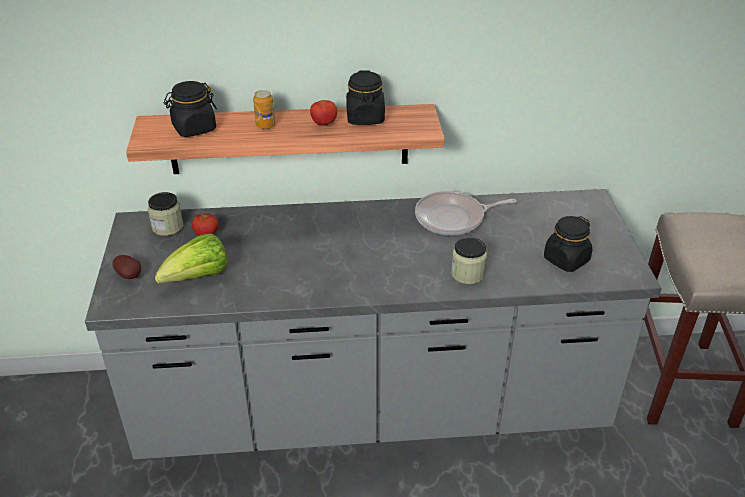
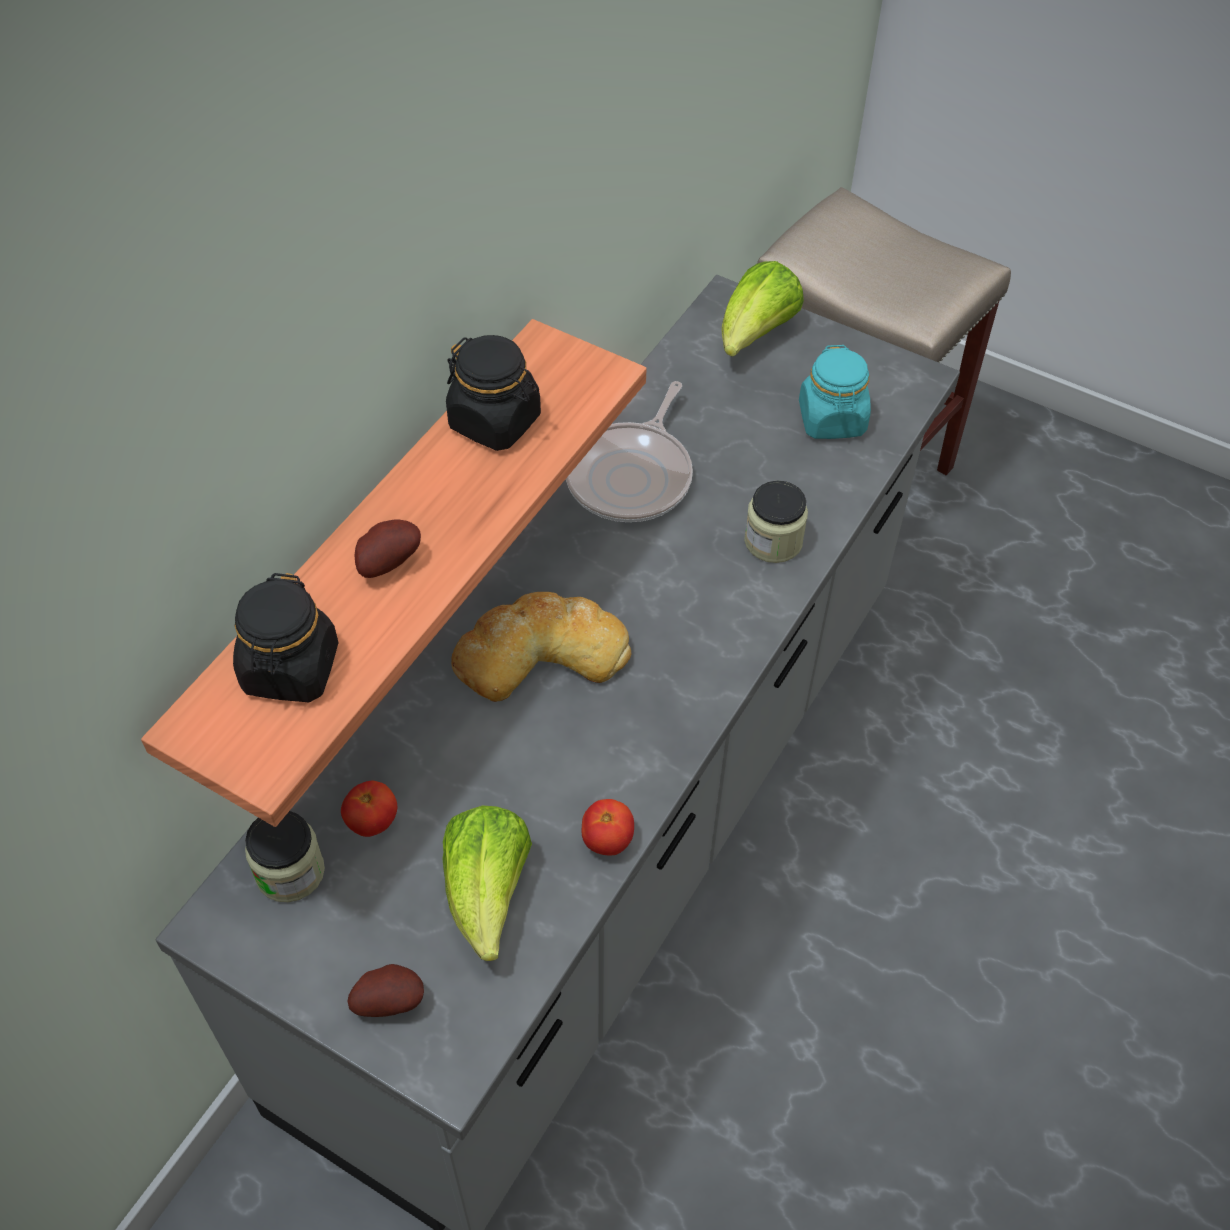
camera: 55 degrees left, 15 degrees up
(265, 125) = (387, 562): can -> potato
(324, 123) = (461, 482): tomato -> tomato (607, 840)
(329, 237) = (539, 652): none -> bread
(566, 260) = (832, 420): black jar -> turquoise jar
(584, 215) = (755, 335): none -> lettuce

